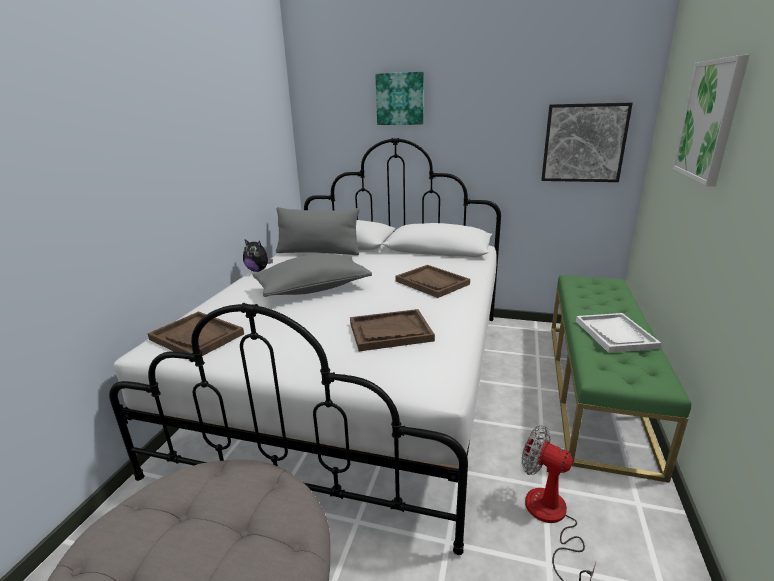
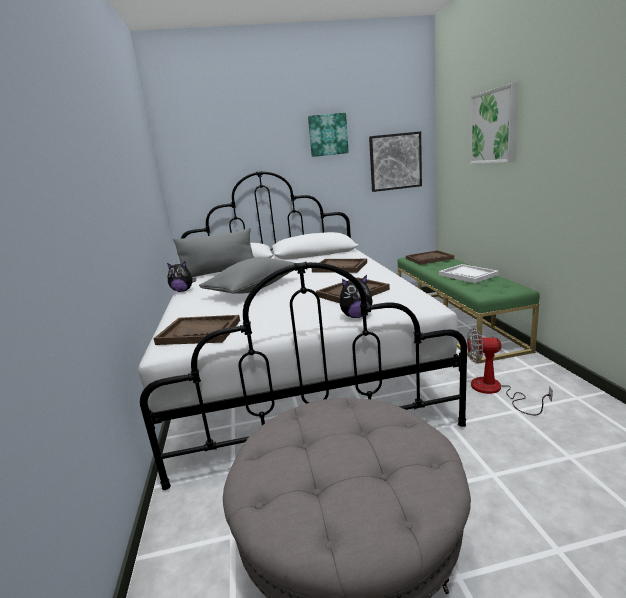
camera: 25 degrees left, 5 degrees down
(345, 373) = (356, 316): none -> plush toy
(400, 99) = (257, 140): picture -> picture (328, 135)
(595, 288) = (429, 259): none -> brown tray

